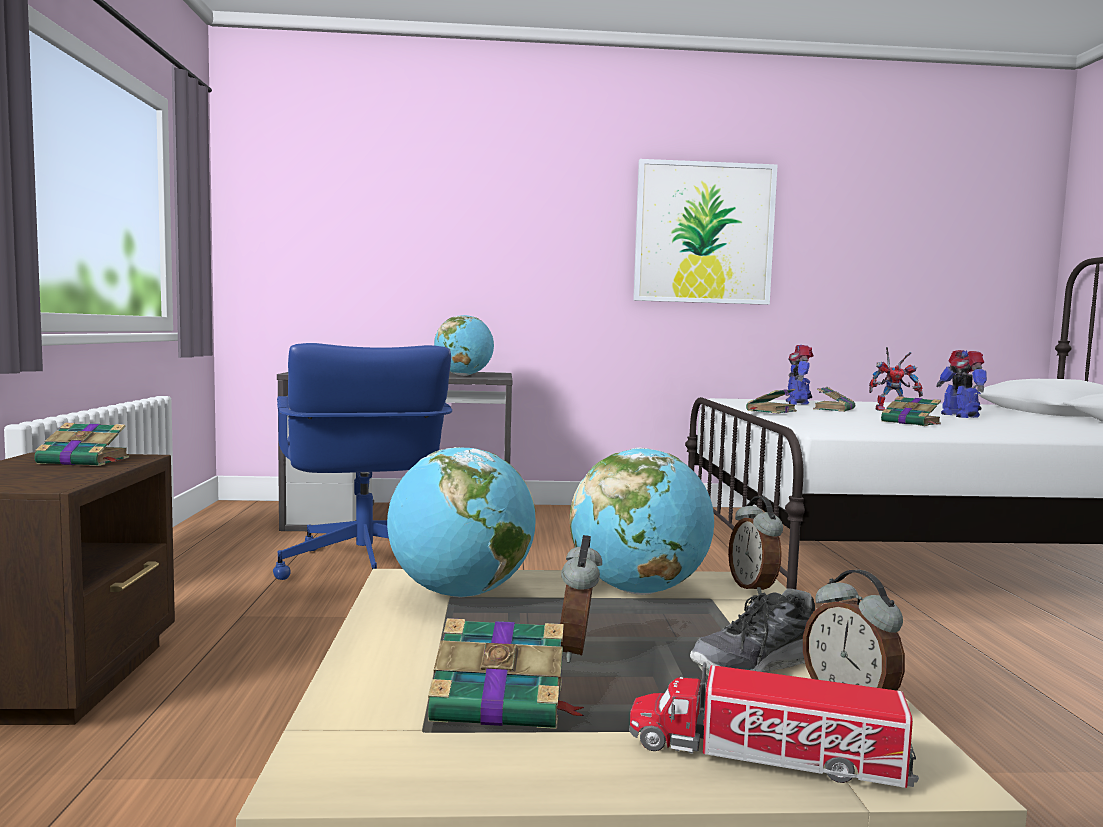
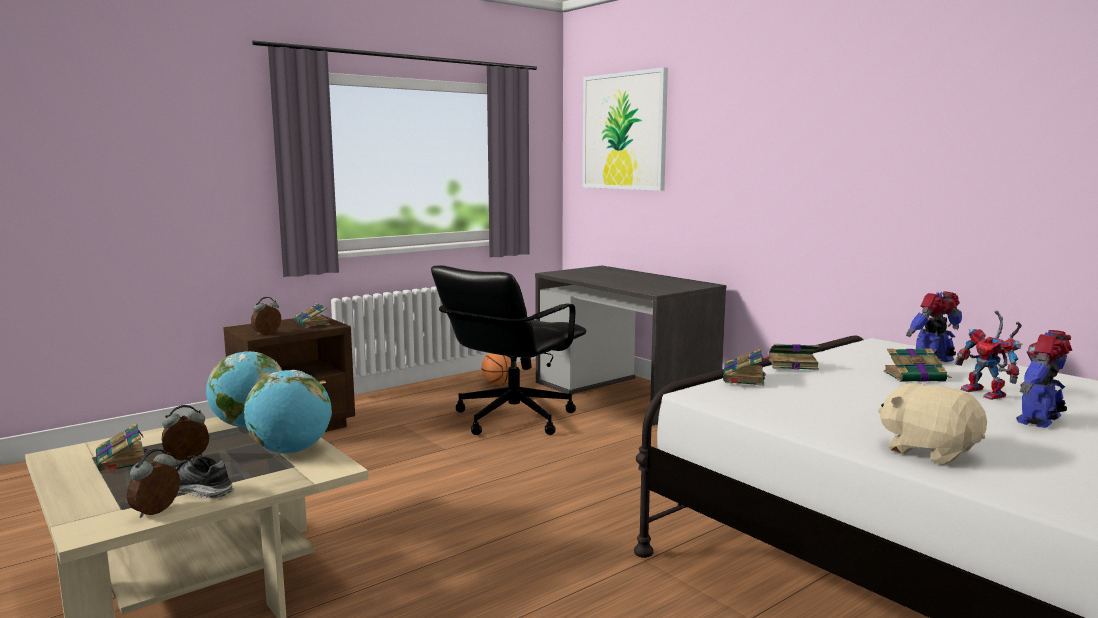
camera: 55 degrees right, 5 degrees up
(237, 543) = (499, 384): none -> basketball
(363, 567) = (512, 418): blue office chair -> black office chair
(464, 375) = (650, 286): globe -> none
(704, 233) = (917, 146): picture -> picture (624, 131)
(754, 588) = (325, 471): alarm clock -> alarm clock (267, 334)
(765, 756) = (91, 505): toy truck -> none
(911, 423) = (867, 410): book -> book (743, 378)
(1019, 431) = (929, 451): none -> beige plush toy

